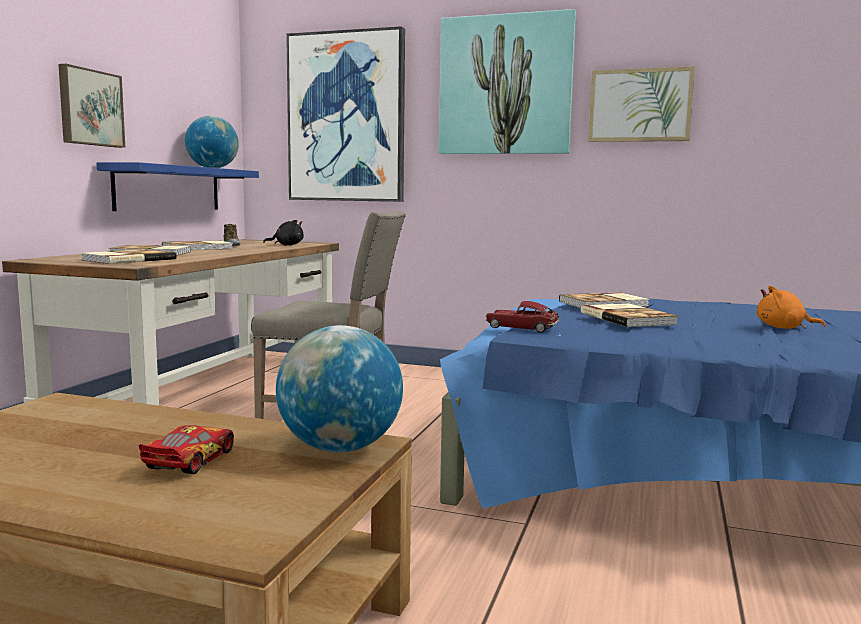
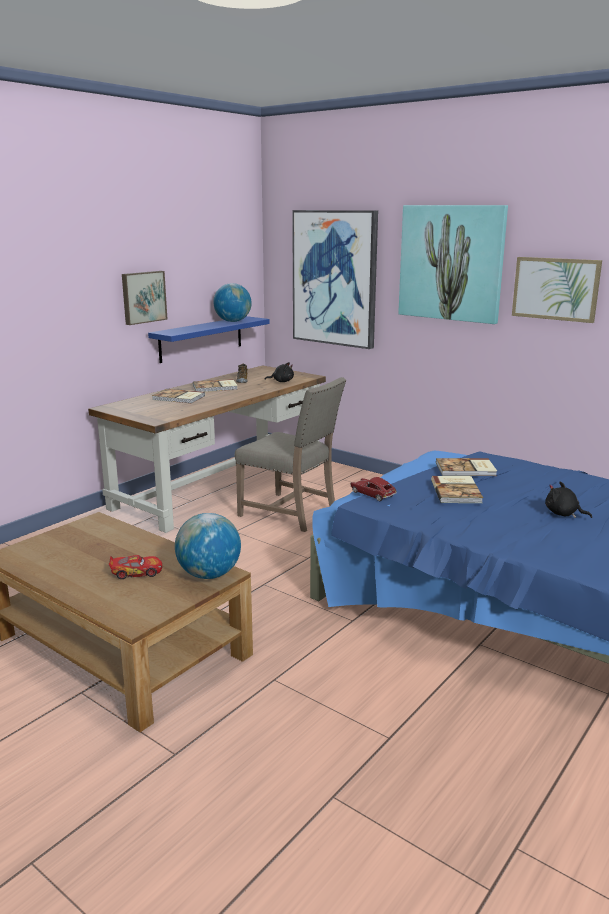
camera: 20 degrees right, 10 degrees up
(128, 259) = (158, 410): book -> none
(190, 460) = (136, 572): toy car -> toy car turned 45 degrees clockwise
(783, 328) = (563, 514): orange plush toy -> black plush toy

